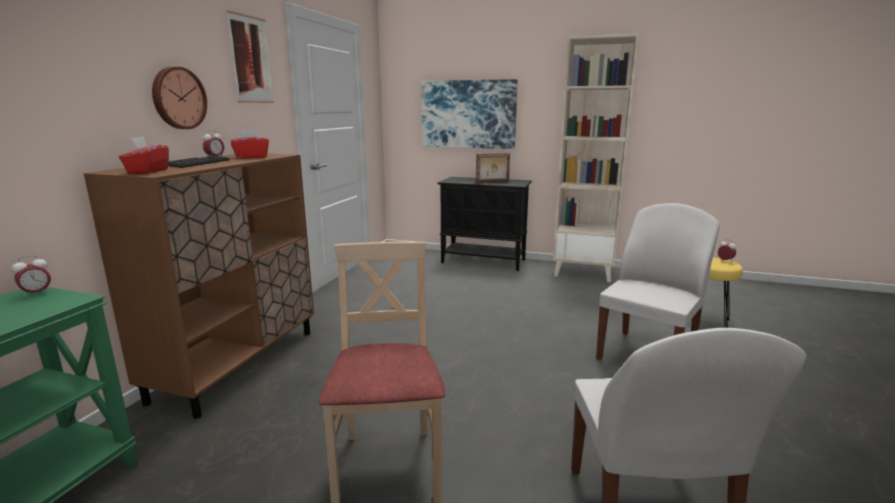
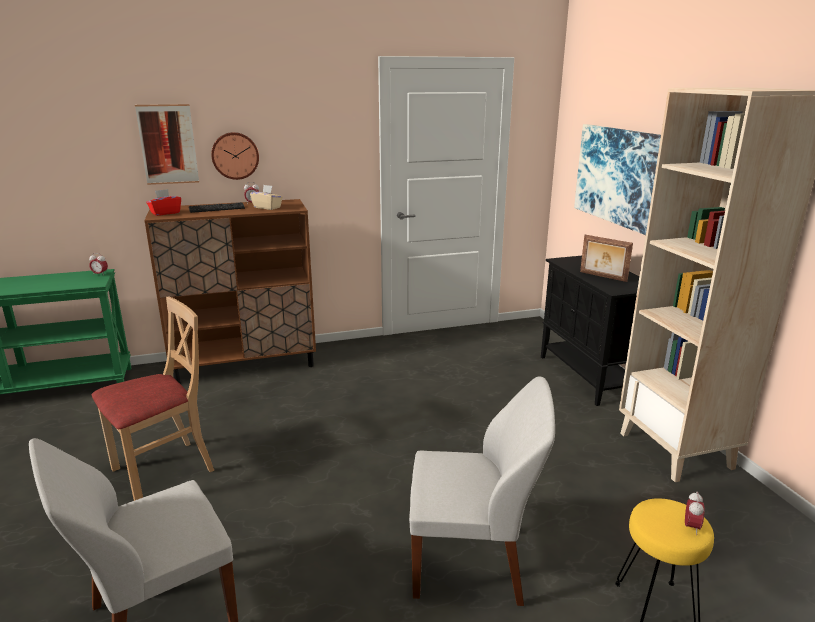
camera: 55 degrees right, 5 degrees up
(251, 60) = (320, 118): picture -> picture (168, 144)
(251, 157) = (267, 207): red tissue box -> beige tissue box

